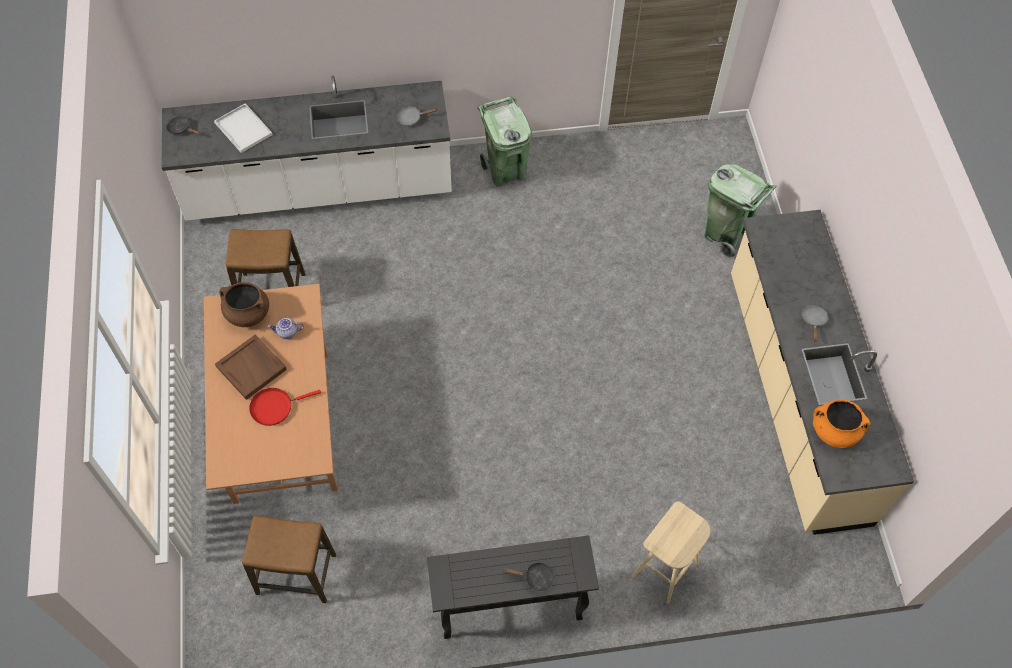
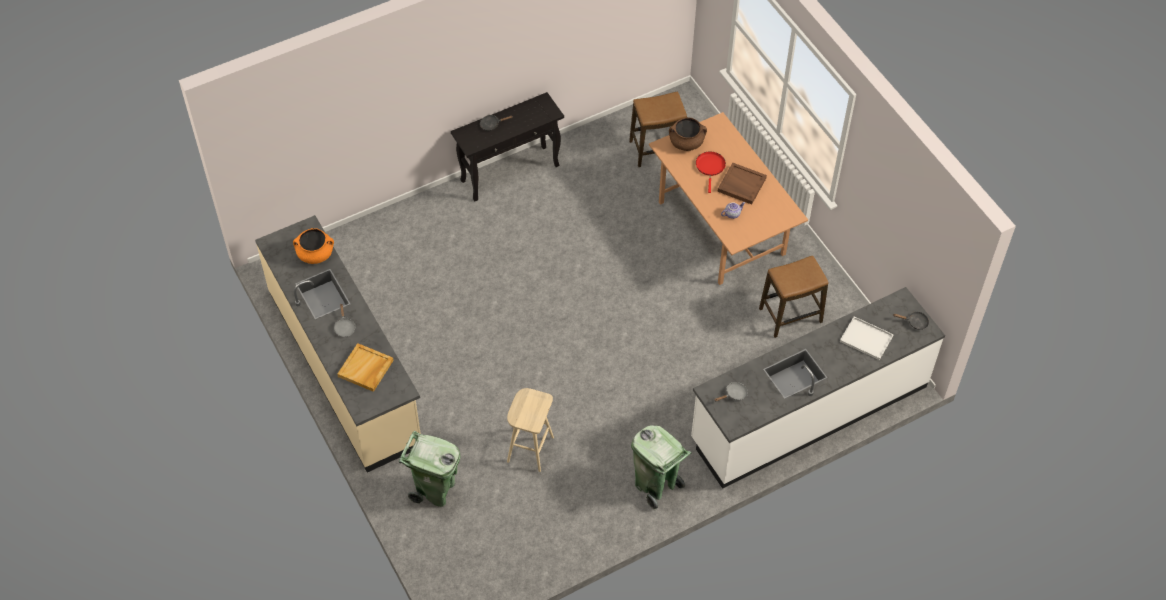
camera: 160 degrees right, 5 degrees down
(247, 314) = (768, 217): brown cooking pot -> brown cooking pot (686, 142)
(274, 407) = (710, 167): red frying pan -> red frying pan turned 45 degrees counterclockwise
(665, 570) = (414, 223): beige stool -> beige stool (530, 448)
(798, 264) = (366, 369): none -> beige tray

